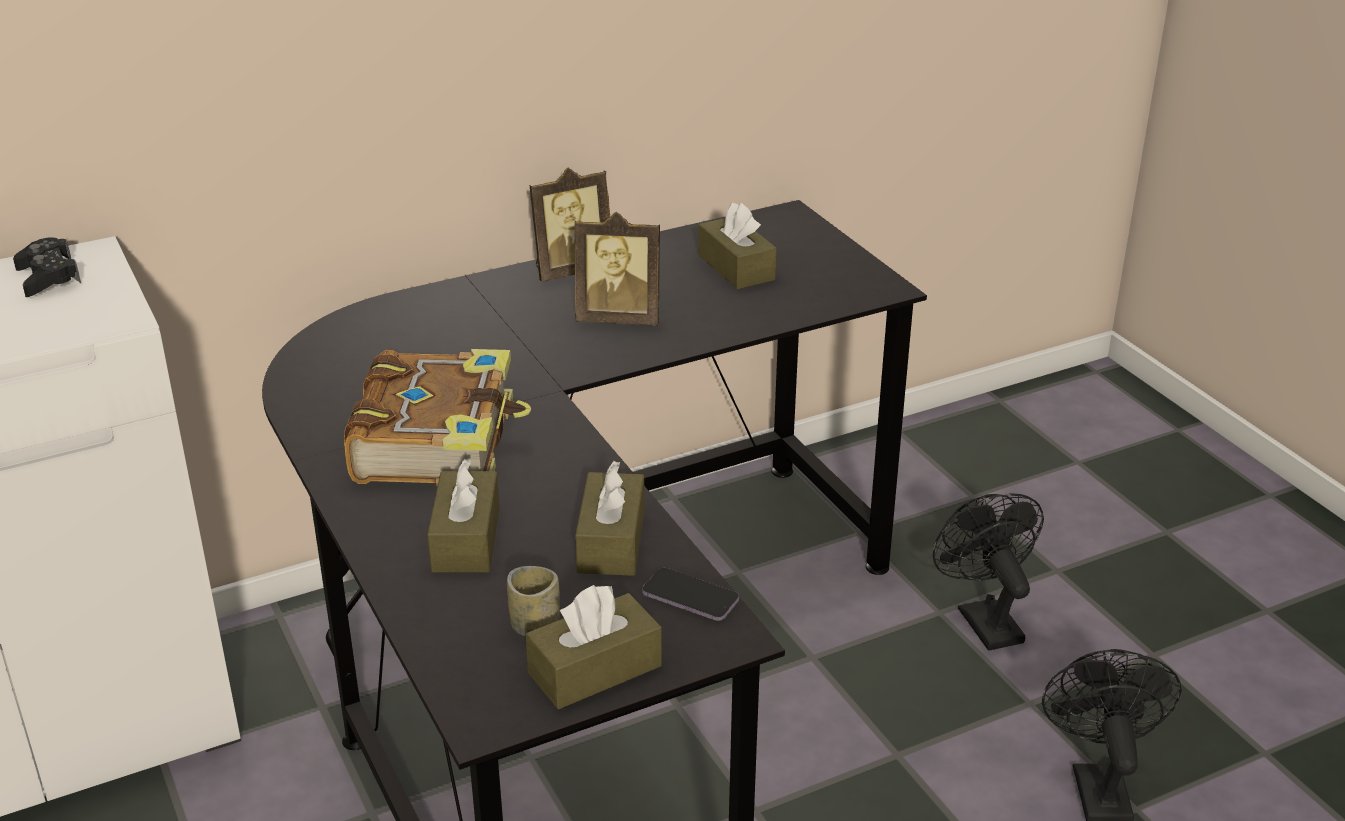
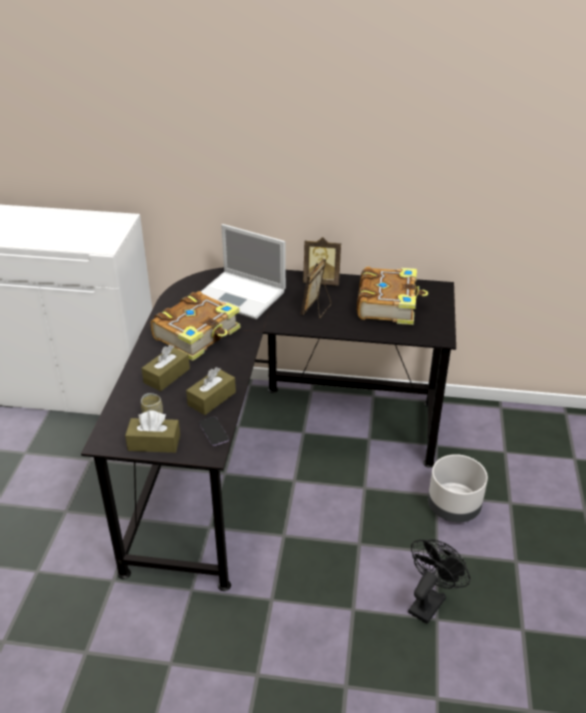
camera: 35 degrees right, 5 degrees up
(48, 277) = (103, 223): black game controller -> none
(444, 344) = (242, 295): none -> laptop
(619, 318) = (316, 309): picture frame -> picture frame turned 75 degrees clockwise
(736, 268) = (388, 304): brown tissue box -> book
(983, 619) = (453, 507): black fan -> grey planter

